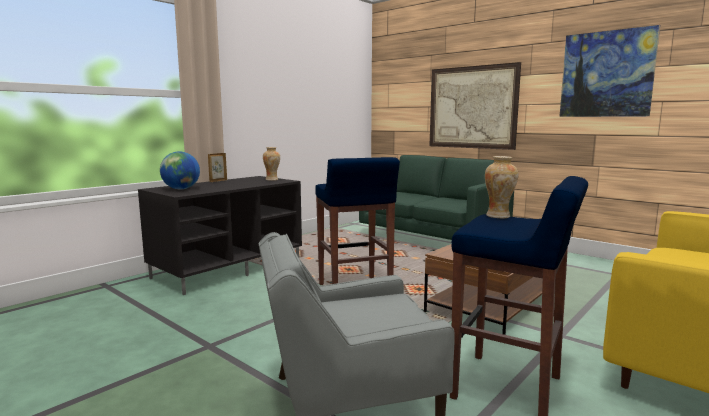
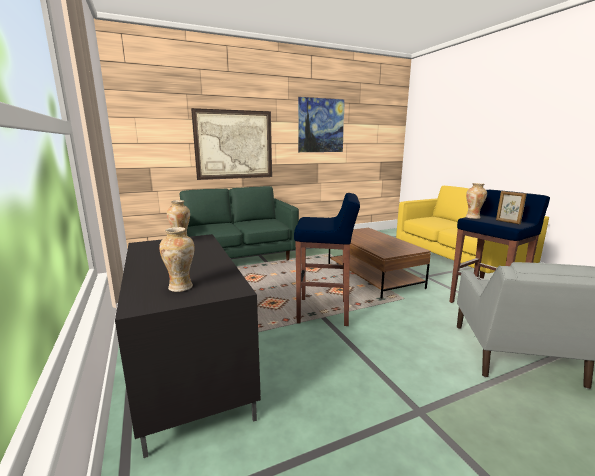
camera: 65 degrees left, 5 degrees up
(181, 189) = (181, 287): globe -> vase
(218, 181) = (134, 263): picture frame -> picture frame (507, 222)

